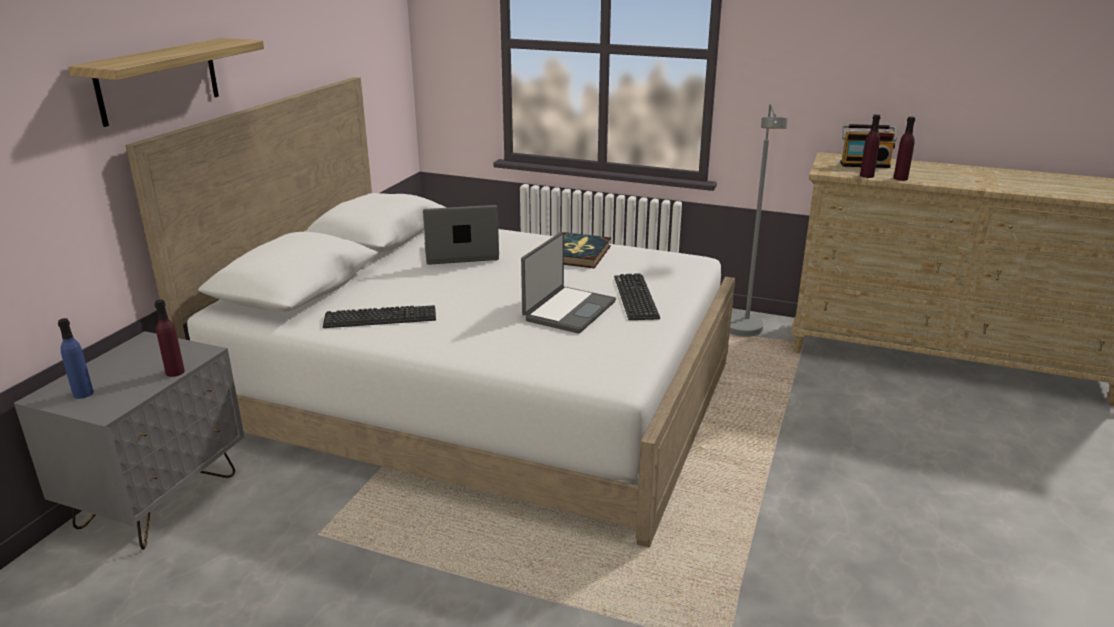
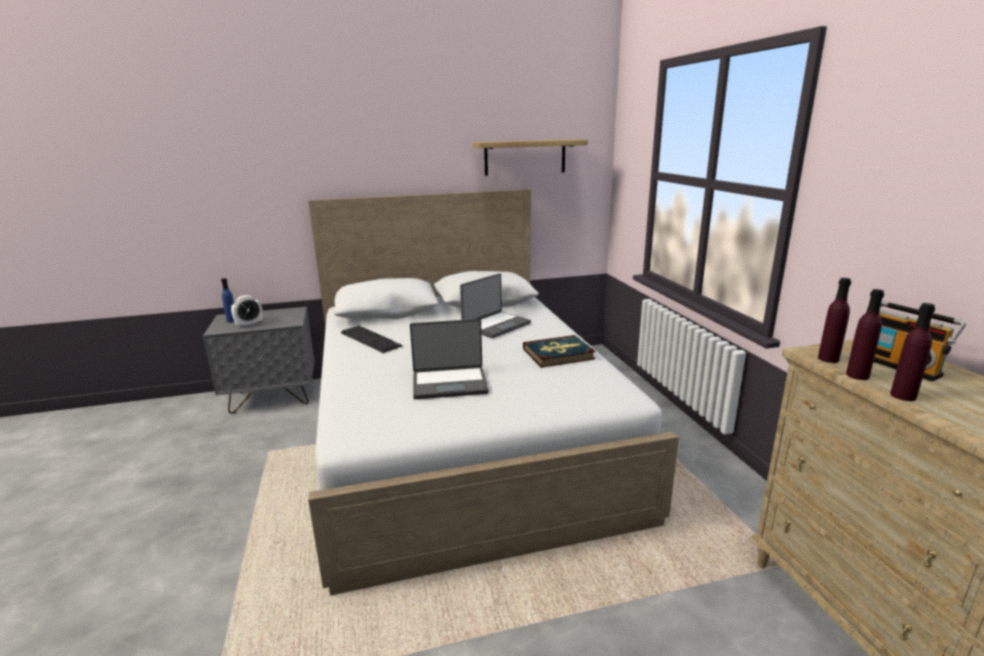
camera: 55 degrees right, 5 degrees down
(135, 383) = (249, 324): none -> alarm clock
(158, 80) = (343, 168): shelf -> shelf (525, 157)
(175, 372) = (266, 326): purple bottle -> purple bottle (828, 359)
(461, 254) = (495, 325): laptop -> laptop turned 90 degrees clockwise
(635, 297) = (508, 398): keyboard -> none
(744, 333) = (739, 515): grey floor lamp -> none

